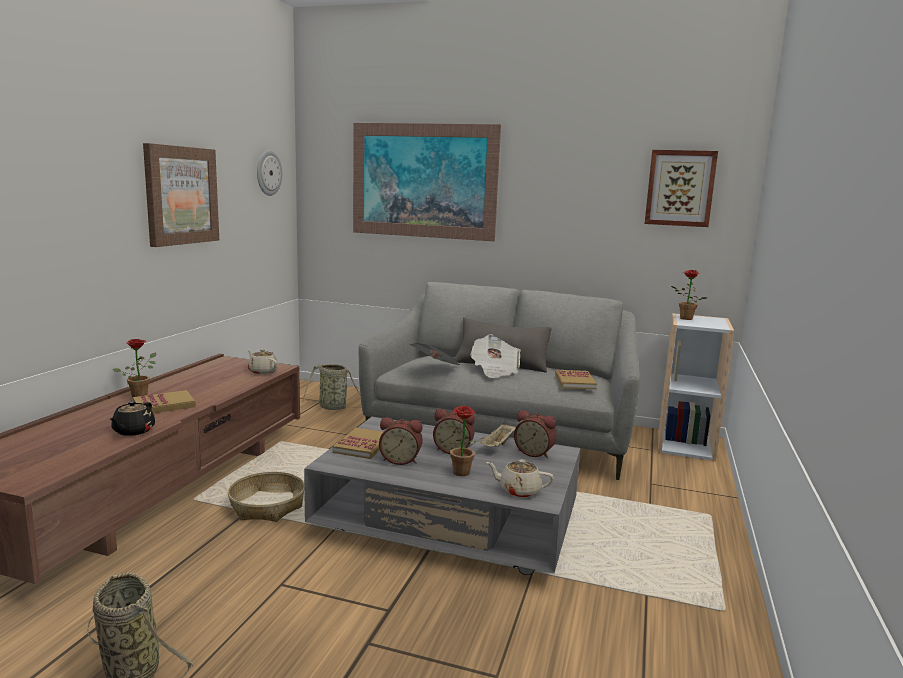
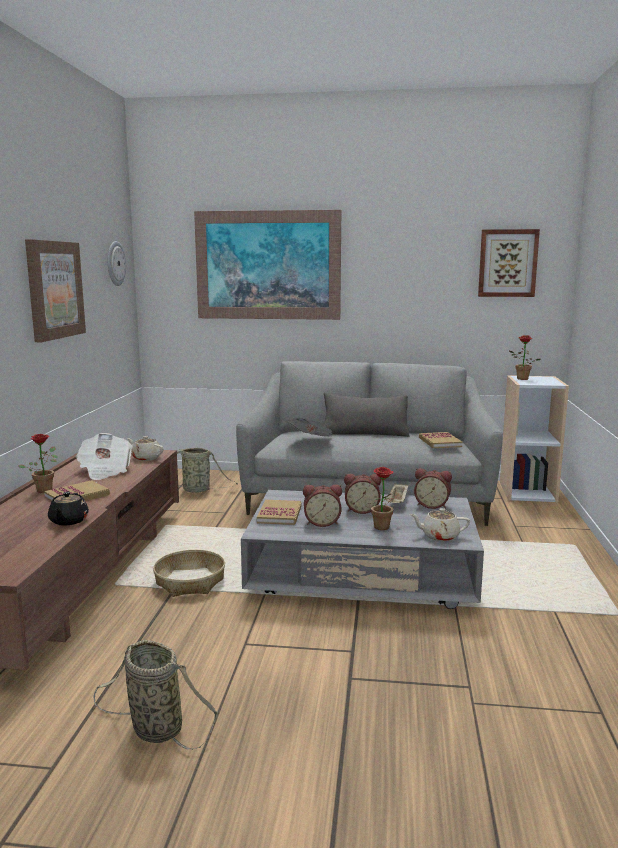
camera: 10 degrees left, 0 degrees up
(495, 370) = (364, 438): newspaper -> newspaper (105, 471)

